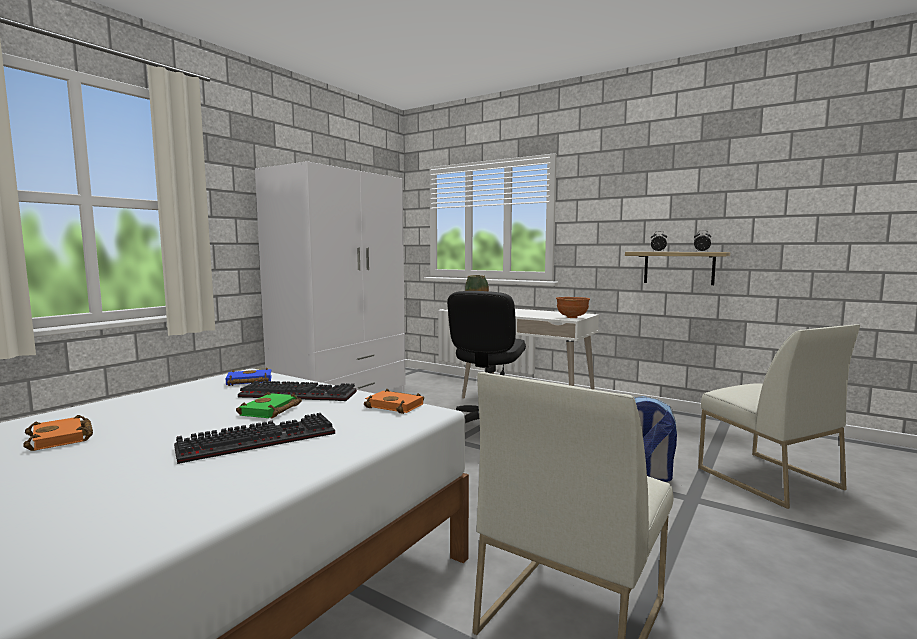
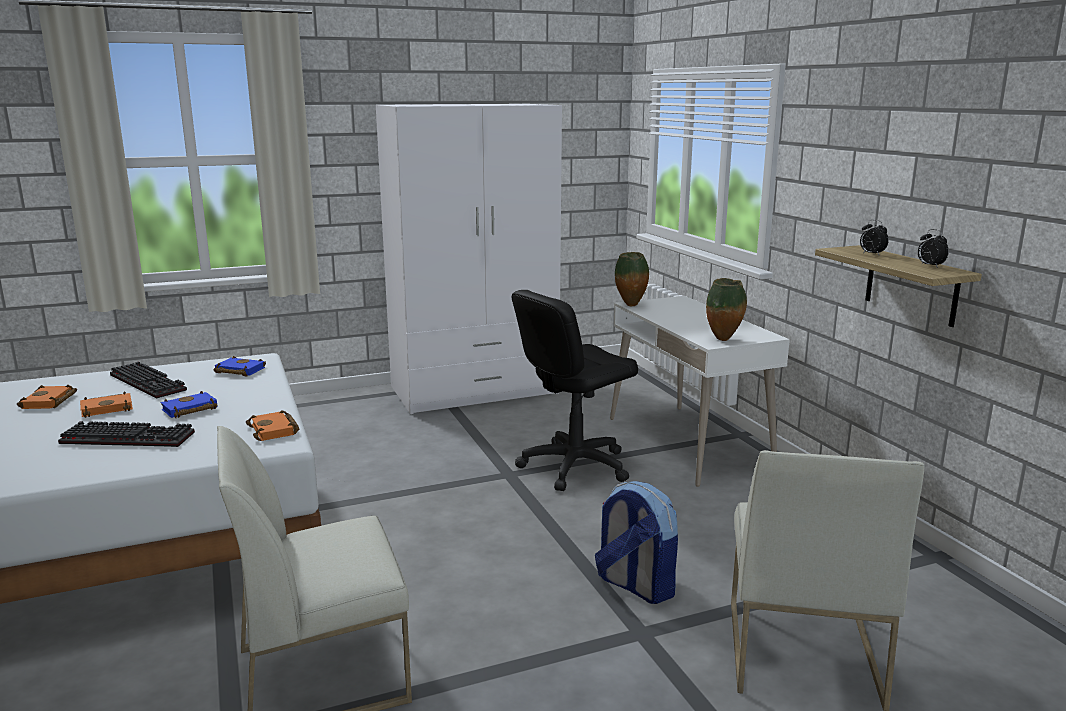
camera: 35 degrees right, 10 degrees up
(166, 427) = (108, 408): none -> orange book
(271, 411) = (189, 410): green book -> blue book
(301, 394) = (242, 396): keyboard -> keyboard (150, 382)
(572, 317) = (724, 340): brown bowl -> vase

